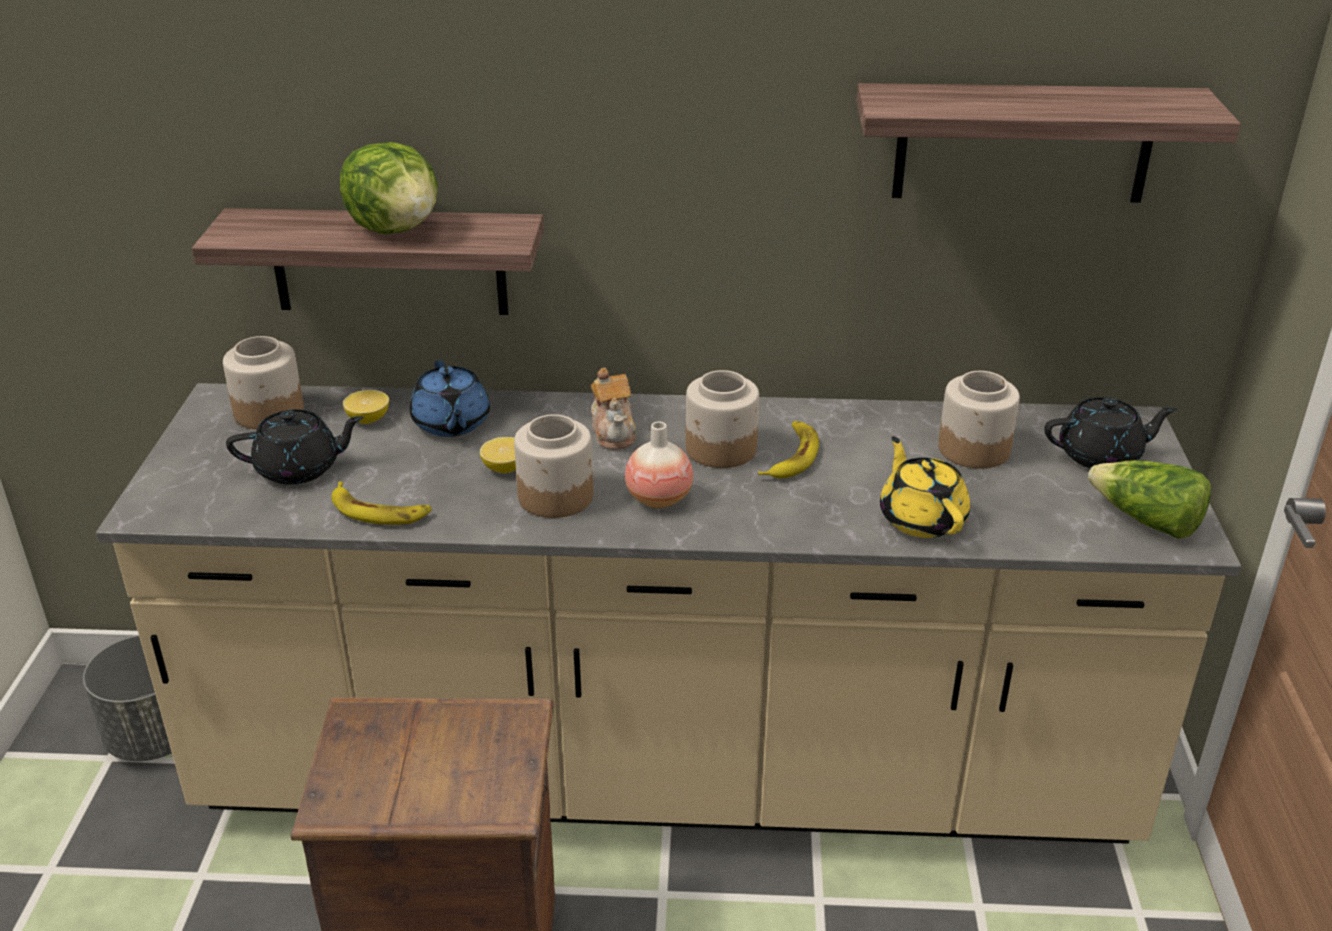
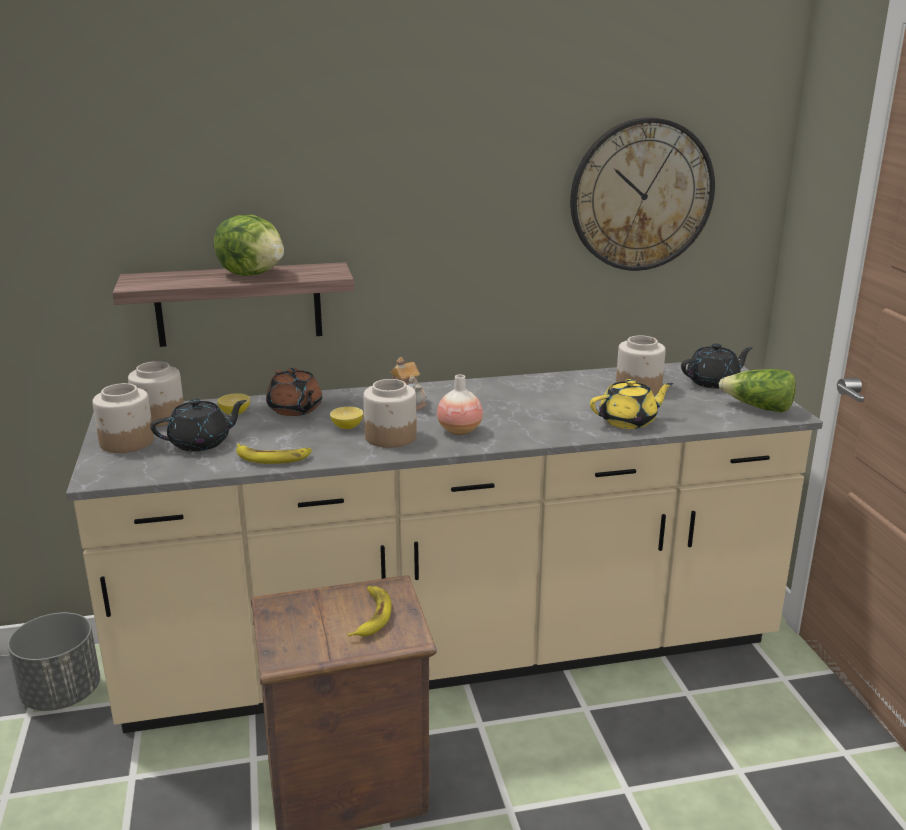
camera: 15 degrees left, 10 degrees down
(451, 424) = (295, 409): blue teapot -> brown teapot
(721, 449) = (484, 403): jar -> jar (127, 442)
(791, 456) = (530, 402): banana -> banana (371, 616)
(921, 518) = (629, 421): yellow teapot -> yellow teapot turned 105 degrees clockwise
(1023, 143) = (641, 195): shelf -> wall clock

